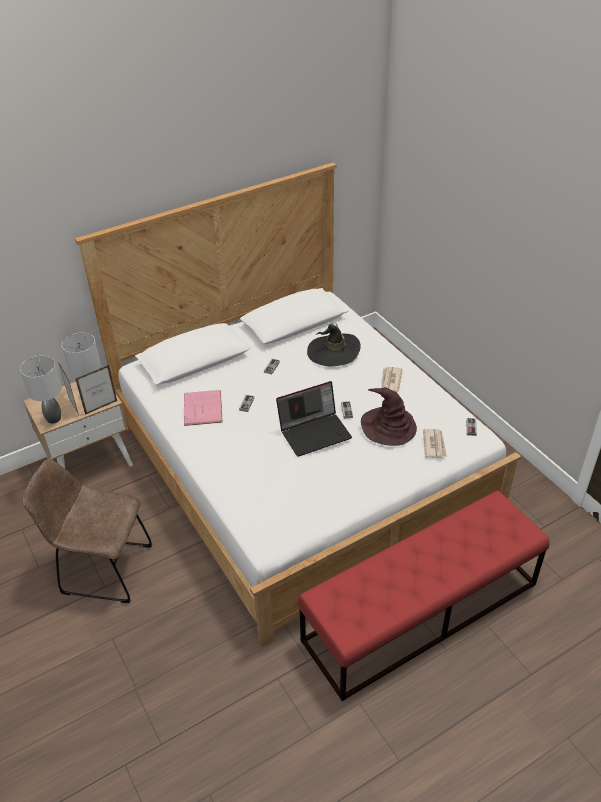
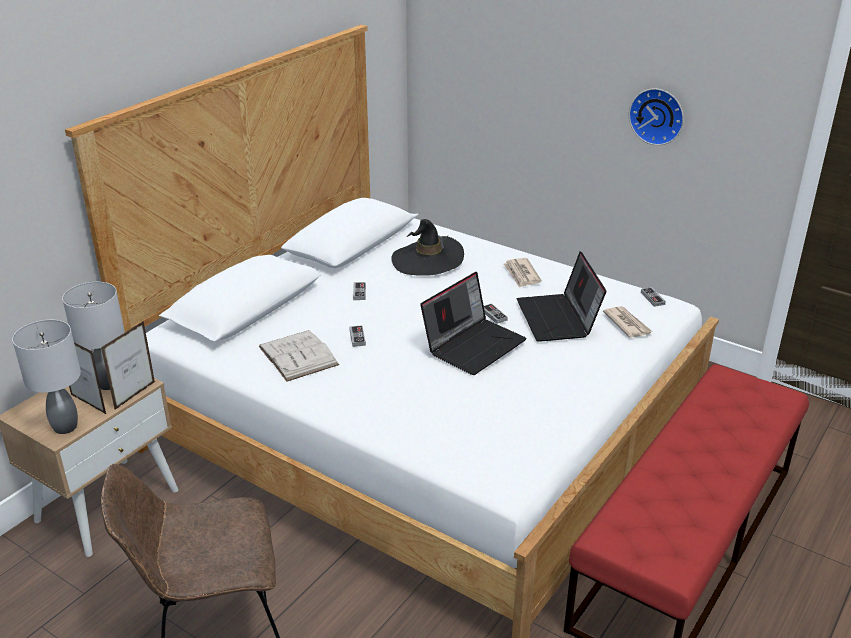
camera: 25 degrees left, 10 degrees down
(202, 407) = (298, 355): pink book -> white book
(389, 427) = (558, 319): brown hat -> laptop
(527, 283) = (657, 115): none -> wall clock

